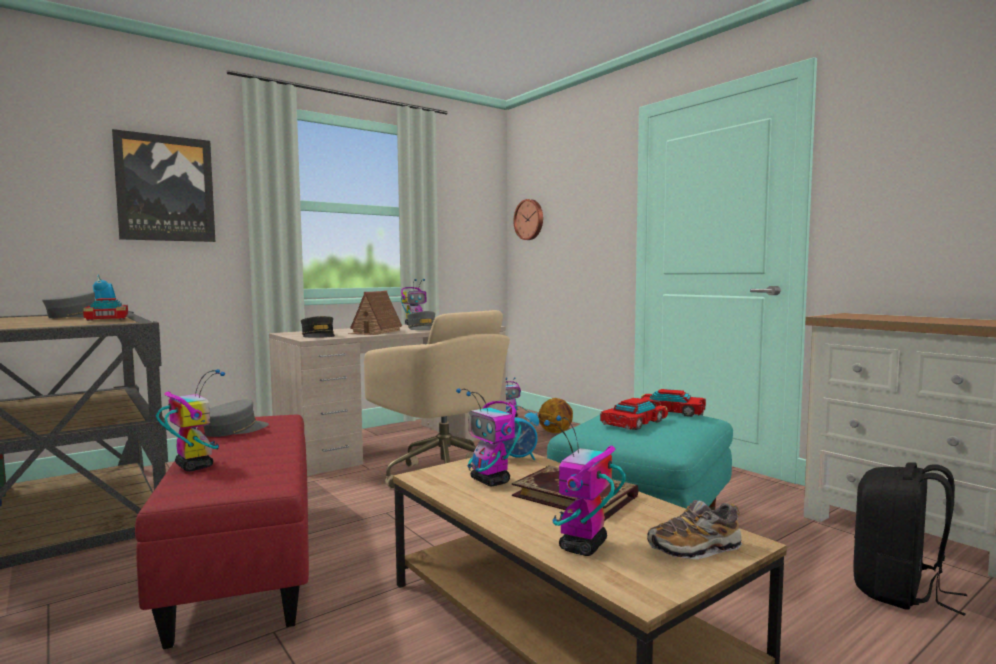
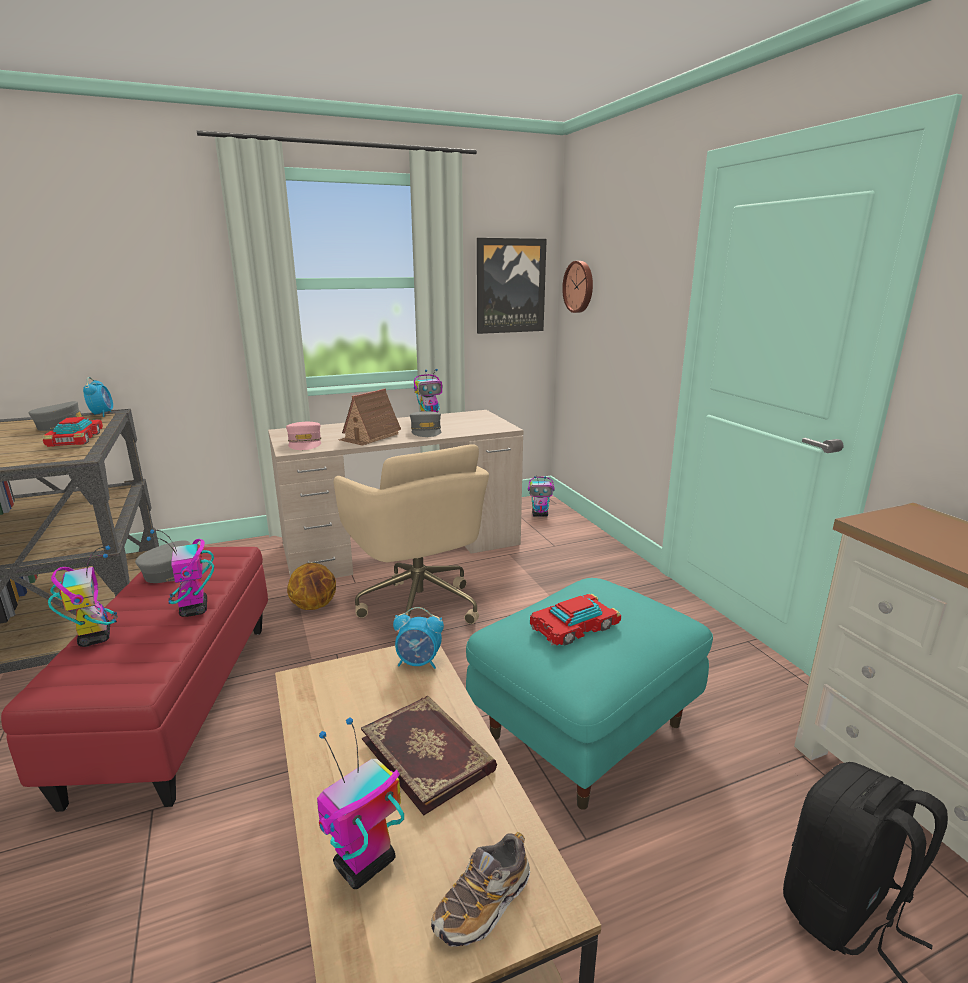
camera: 15 degrees right, 15 degrees up
(165, 188) = (150, 277): picture -> picture (510, 286)
(318, 336) = (305, 443): grey cap -> pink cap
(490, 481) = (360, 704): toy robot -> toy robot (194, 609)
(556, 432) = (577, 548): basketball -> basketball (314, 606)
(670, 411) = (638, 606): toy car -> none
(695, 549) = (483, 904): shoe -> shoe turned 45 degrees counterclockwise

